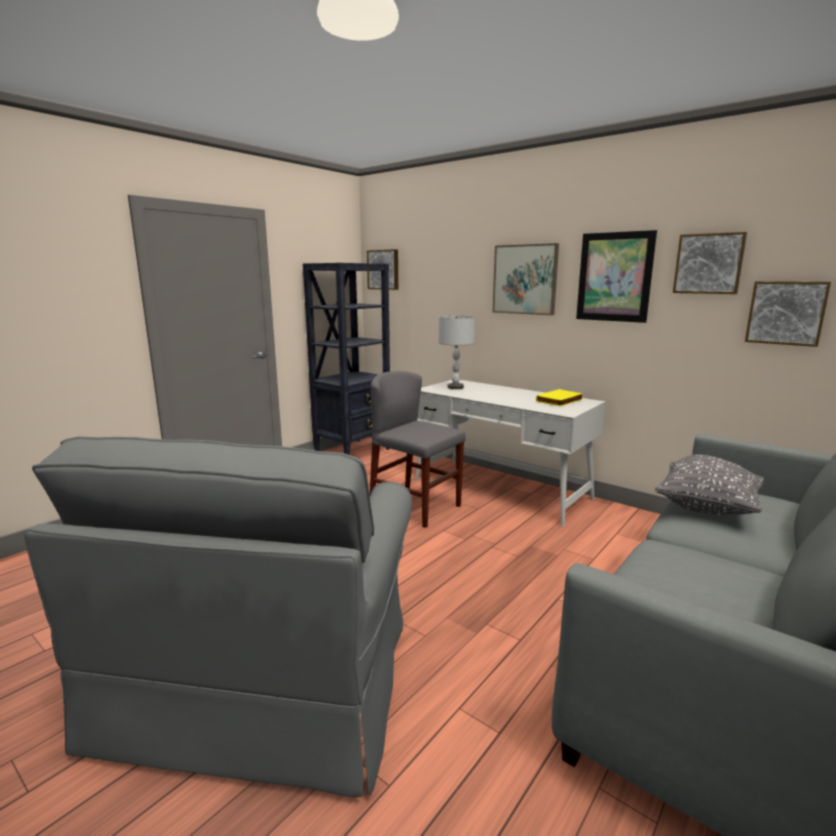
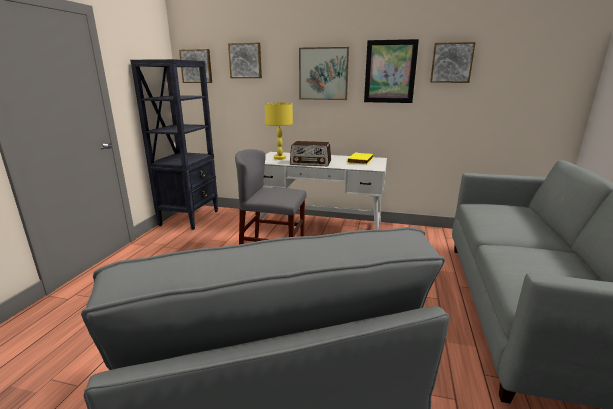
camera: 25 degrees left, 5 degrees up
(455, 387) = (280, 158): grey table lamp -> yellow table lamp
(486, 397) = (311, 163): none -> radio
(706, 508) = (494, 218): grey pillow -> none
(786, 313) = (496, 94): picture -> picture (245, 60)

